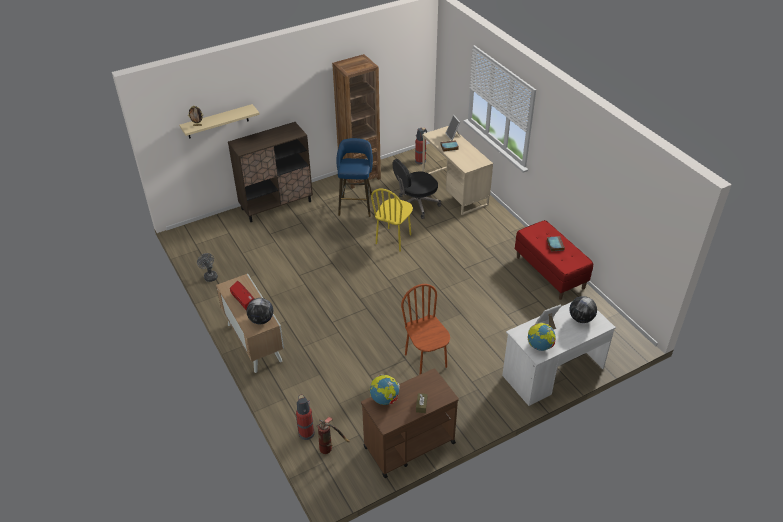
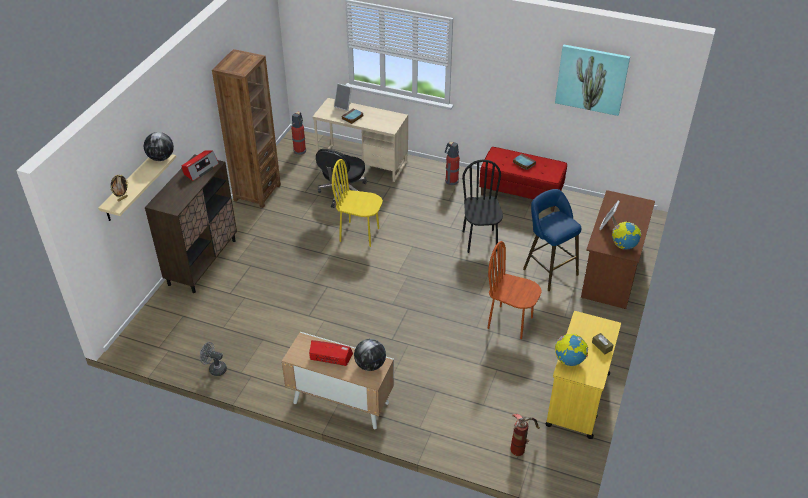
camera: 40 degrees left, 0 degrees up
(286, 133) = (200, 169): none -> radio
(306, 432) = (485, 448): fire extinguisher -> fire extinguisher (451, 181)
(356, 205) = (286, 221): blue stool -> blue stool (548, 270)
(393, 239) = (359, 234): yellow chair -> yellow chair turned 120 degrees clockwise
(408, 445) = (577, 399): brown cart -> yellow cart
(474, 290) = (480, 241): none -> black chair
(552, 372) = (612, 272): white desk -> brown desk
(581, 318) = (625, 208): globe -> globe (161, 158)
(621, 190) = (591, 79): none -> picture

